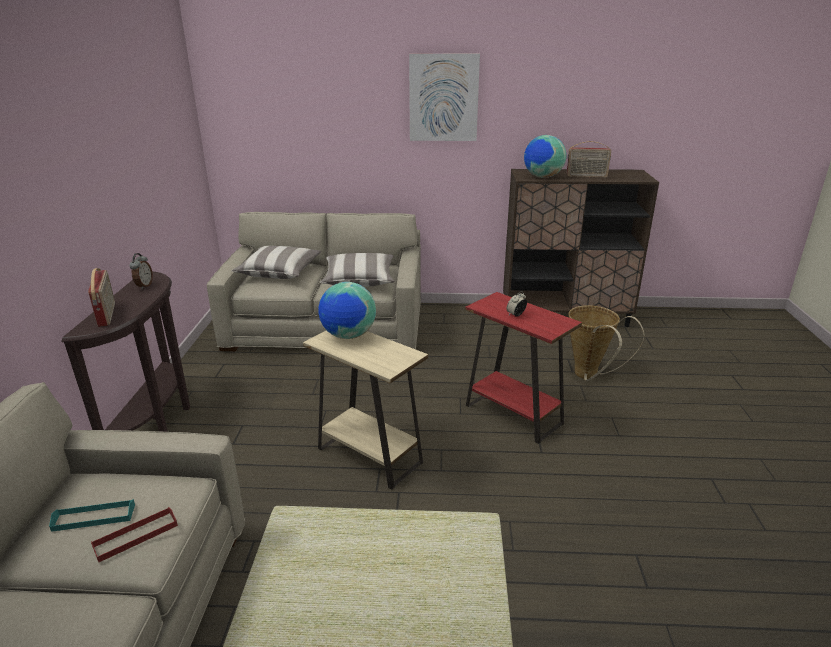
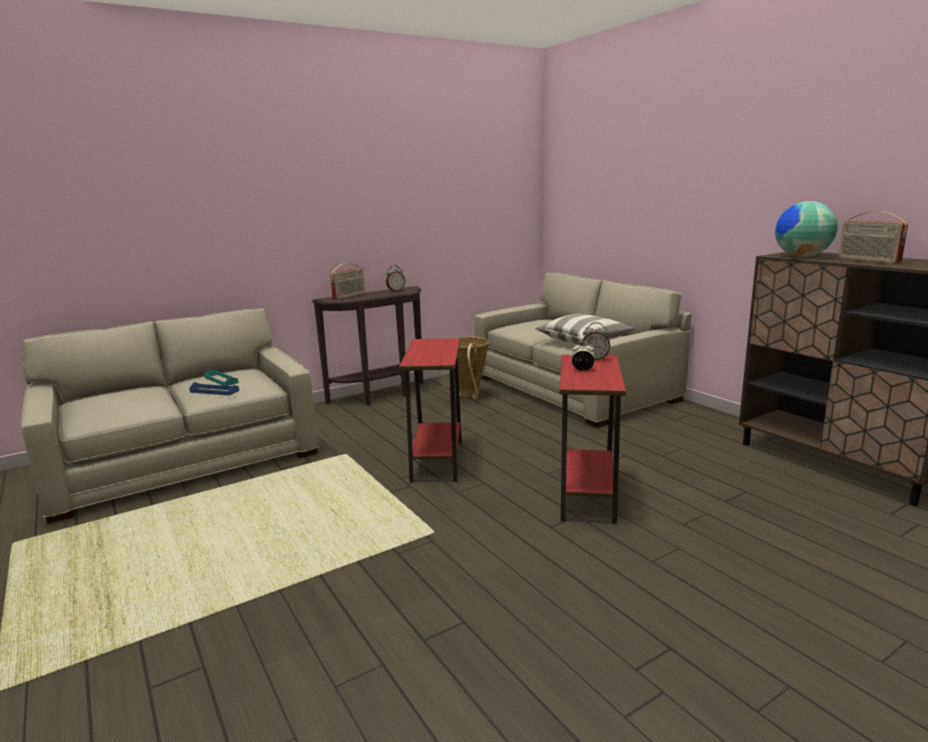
camera: 55 degrees right, 10 degrees down
(136, 536) = (214, 391): red tray -> blue tray
(279, 273) = (541, 324): pillow -> none
(348, 336) = (441, 343): globe -> none
(369, 455) = (437, 461): beige side table -> red side table
(443, 98) = (727, 164): picture -> none
(496, 301) = (595, 359): none -> alarm clock
(589, 376) = (736, 513): basket -> basket (467, 398)

